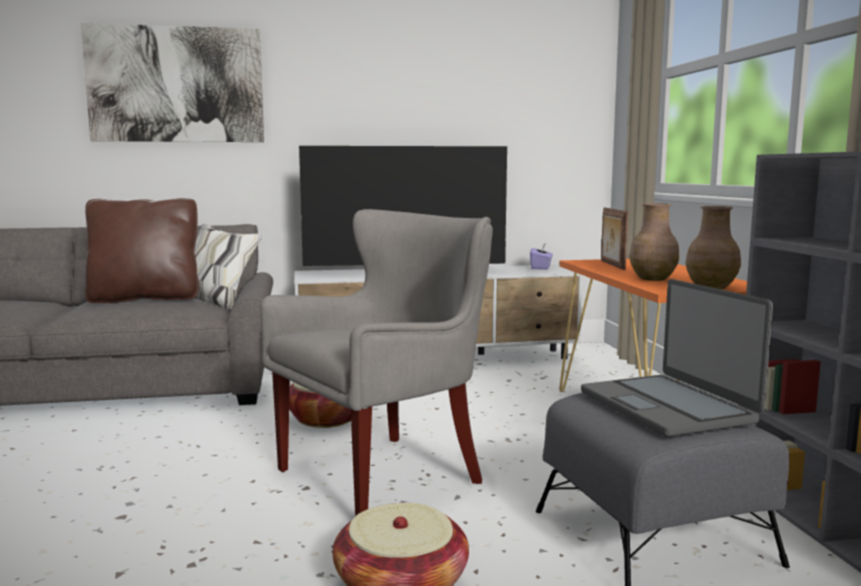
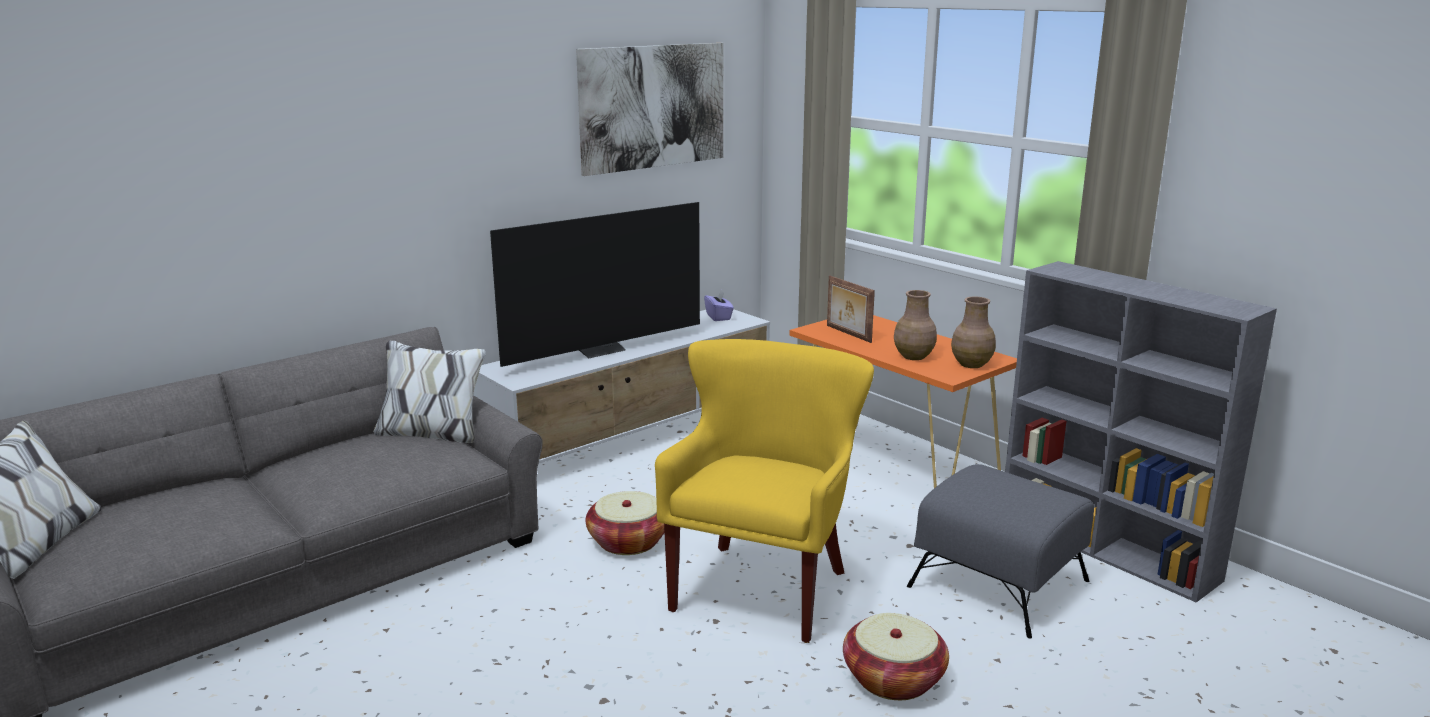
camera: 30 degrees left, 10 degrees up
(145, 298) = (365, 451): brown pillow -> none
(176, 84) = (313, 164): picture -> picture (653, 107)
(385, 476) = (763, 589): grey armchair -> yellow armchair
(667, 406) = (1012, 490): laptop -> none

